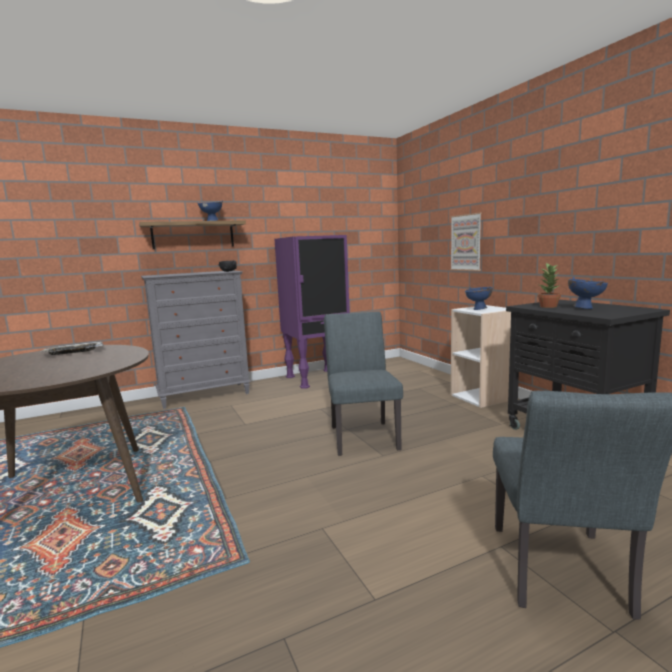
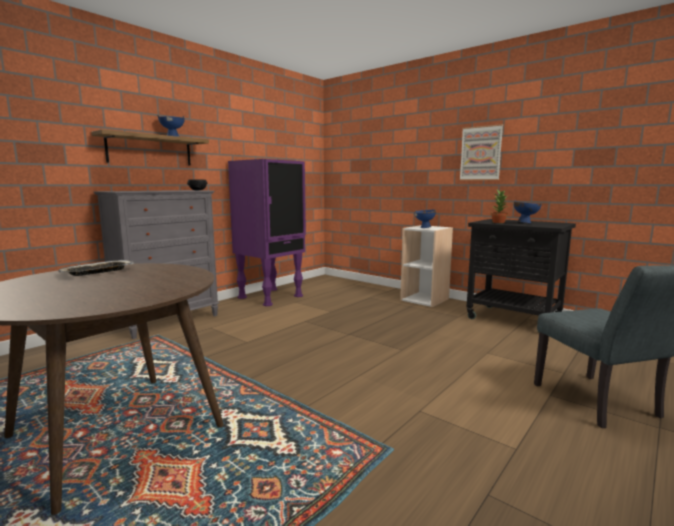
camera: 25 degrees left, 0 degrees up
(362, 435) = (367, 337): grey chair -> none
(466, 242) = (400, 174): picture -> picture (480, 153)

